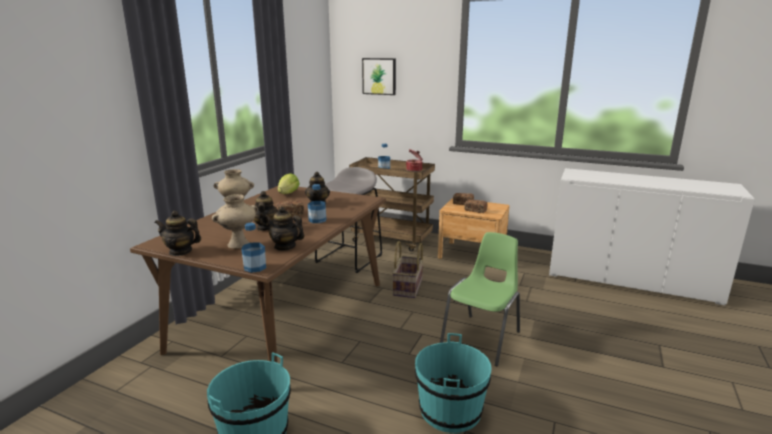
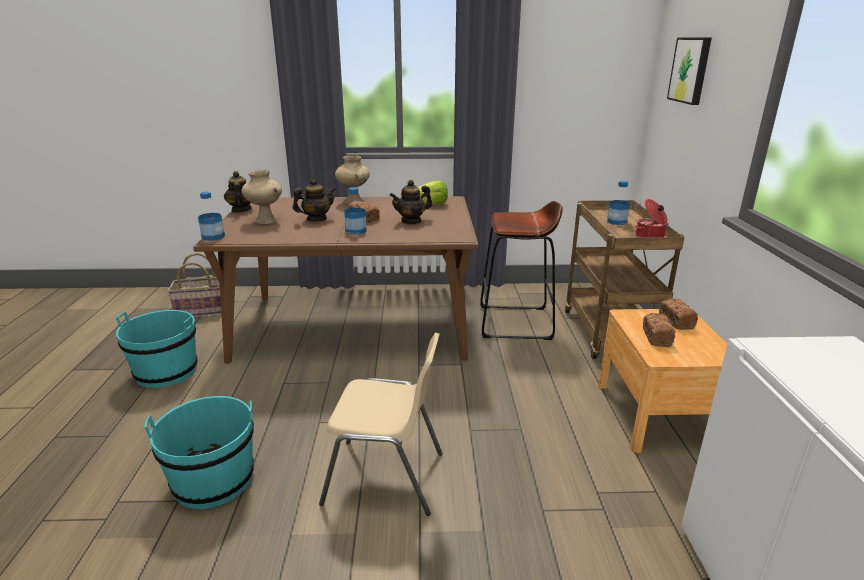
camera: 65 degrees right, 5 degrees up
(285, 246) = (269, 235): teapot -> none
(349, 258) = (515, 322): grey stool -> brown stool
(408, 287) = (480, 382): basket -> basket (201, 310)
(482, 338) = (386, 478): green chair -> beige chair

